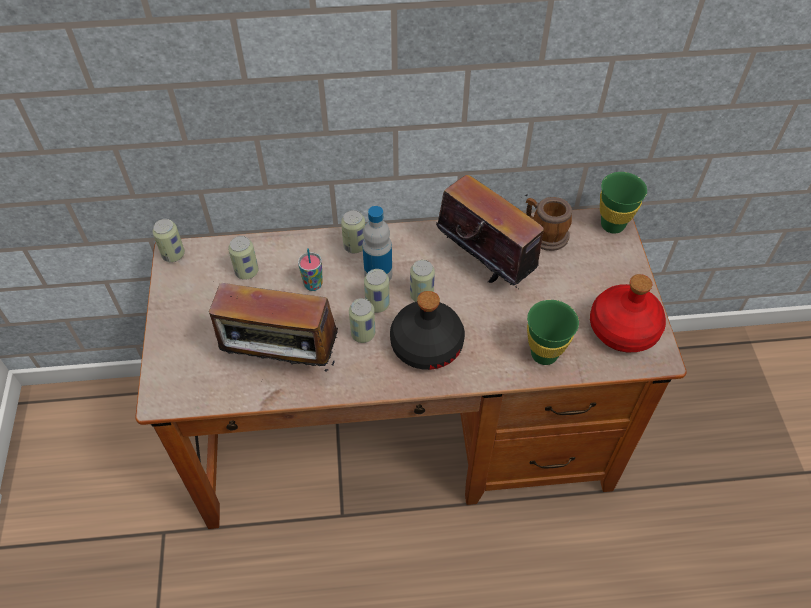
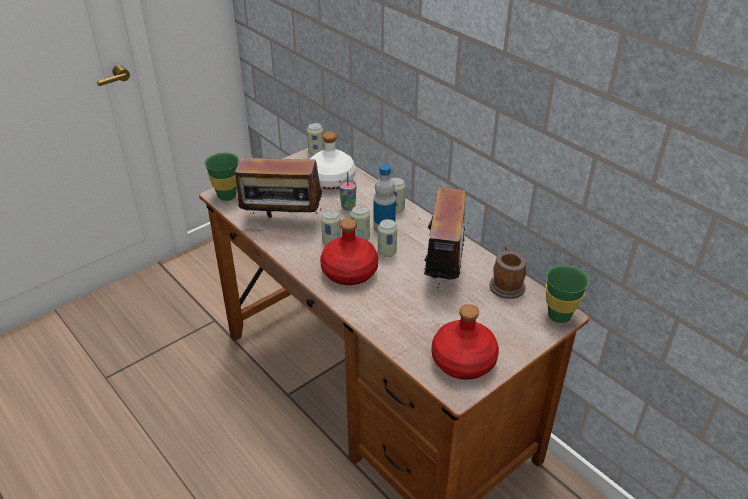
camera: 55 degrees right, 15 degrees down
(247, 272) = (331, 180): can -> white bottle
(282, 360) = (282, 221): radio -> radio turned 60 degrees counterclockwise
(426, 345) = (350, 271): black bottle -> red bottle
(544, 354) = (397, 328): green cup -> green cup (227, 196)

